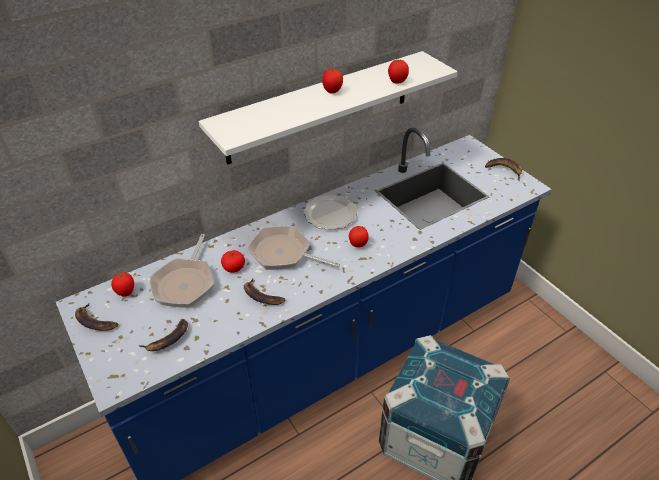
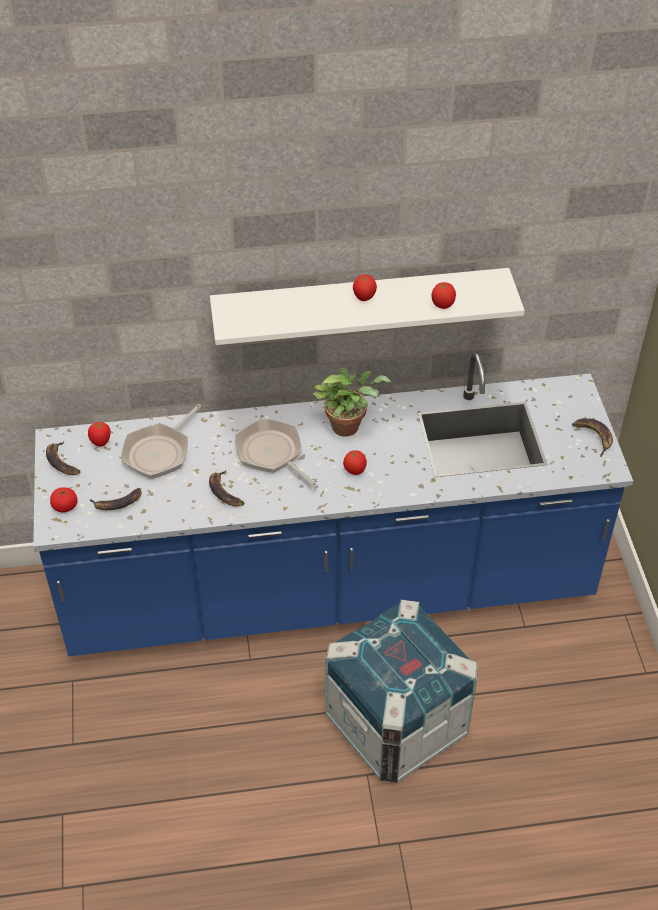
camera: 25 degrees right, 5 degrees up
(234, 268) = (214, 452): tomato -> tomato (65, 506)
(331, 214) = (349, 426): plate -> potted plant

